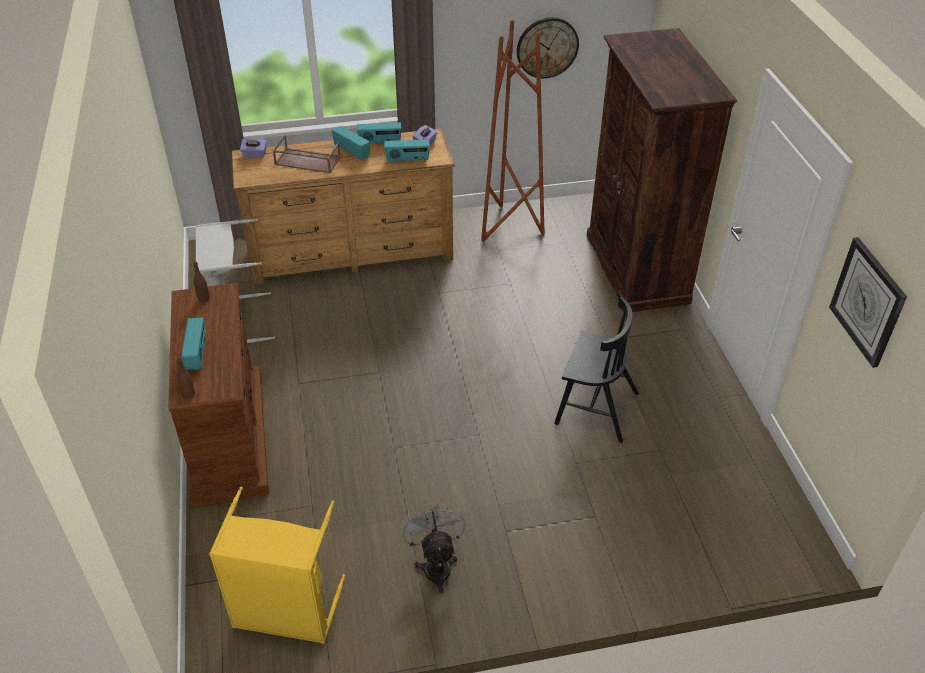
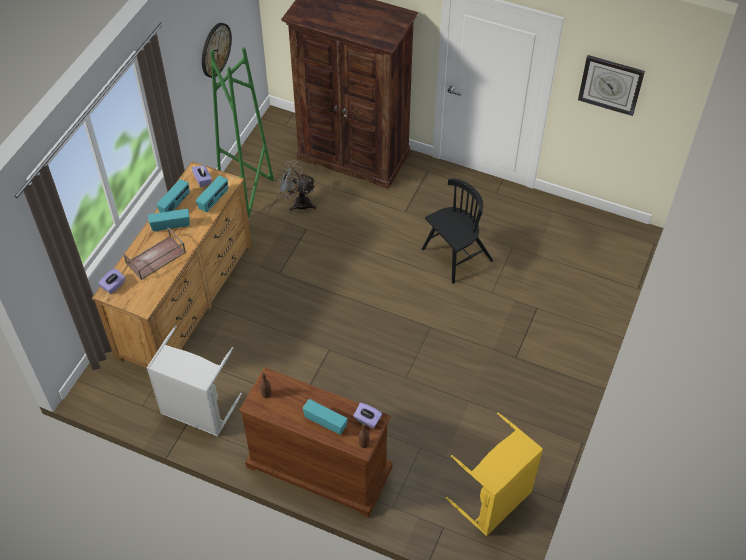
camera: 55 degrees left, 10 degrees up
(222, 383) = (367, 420): none -> purple tissue box
(436, 565) = (515, 405): grey fan -> grey fan (298, 202)
(509, 227) = (246, 193): brown clothes rack -> green clothes rack

